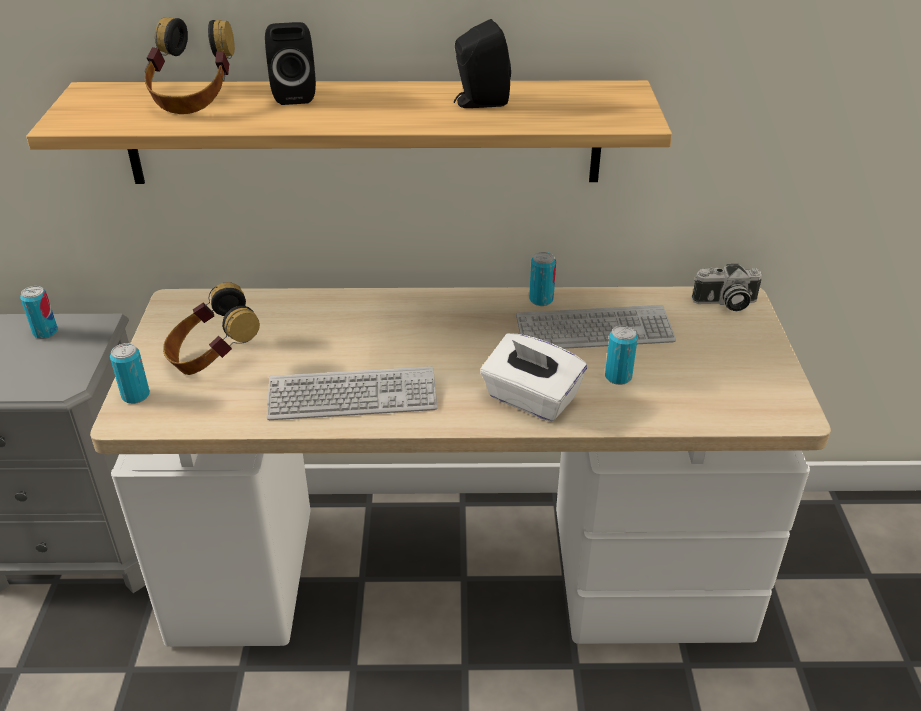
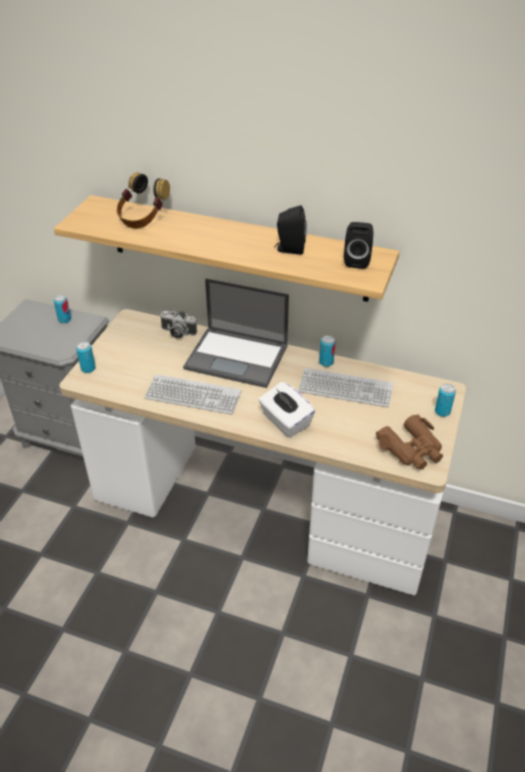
camera: 20 degrees right, 5 degrees up
(213, 358) = (134, 356): headphones -> none
(294, 95) = (195, 225): black speaker -> black speaker (357, 260)
(396, 321) = (238, 357): none -> laptop
(618, 377) = (341, 420): can -> can (442, 412)
(725, 303) = (435, 390): camera -> camera (177, 332)
(749, 393) = (411, 449): none -> brown binoculars

